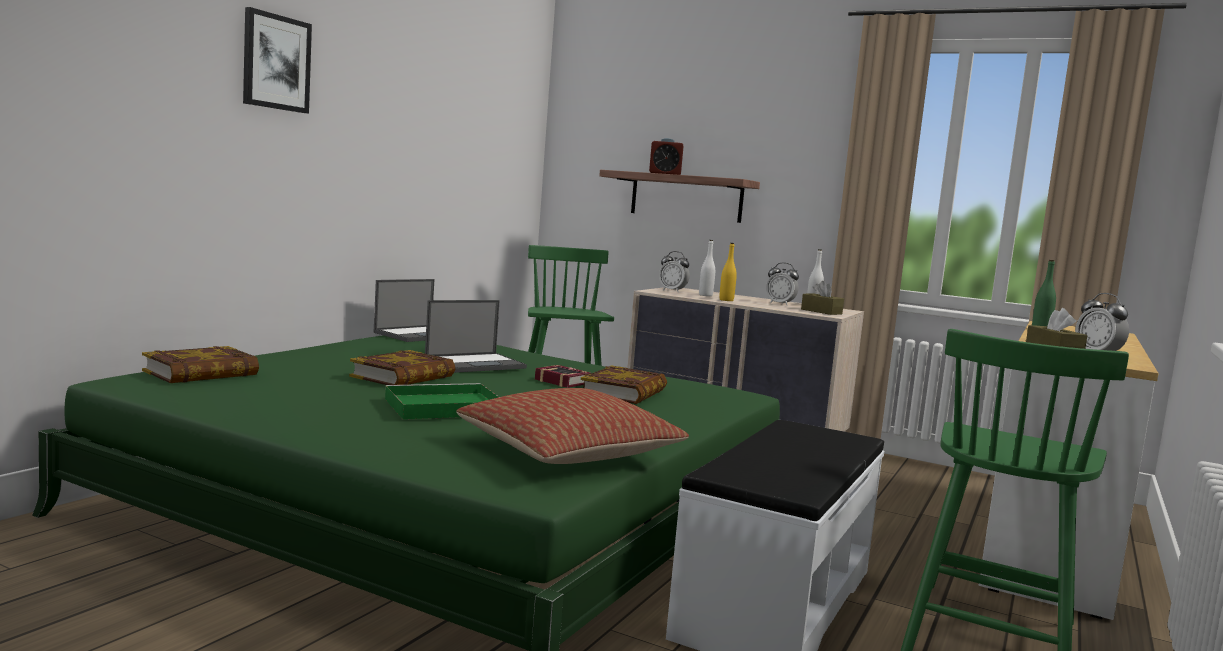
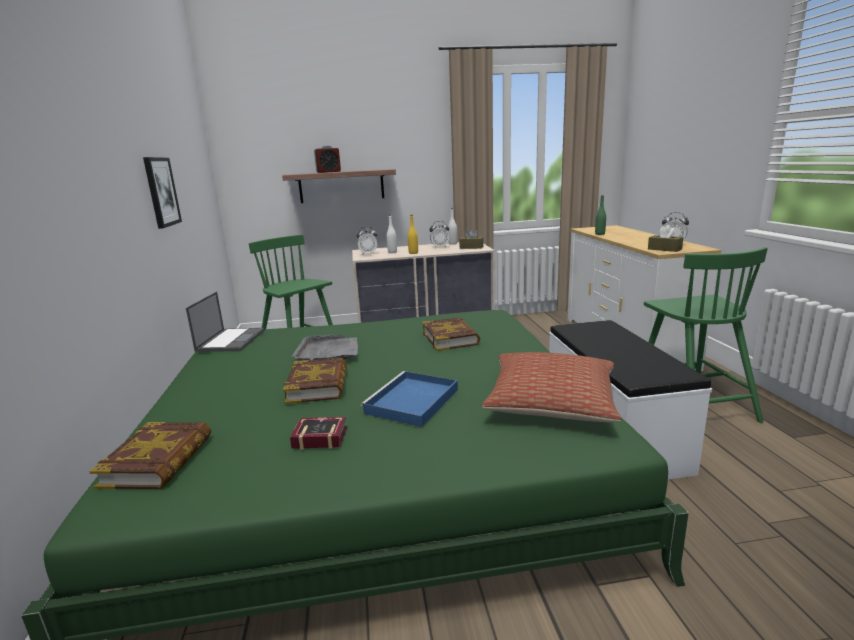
camera: 35 degrees left, 10 degrees up
(276, 62) = (60, 118): picture -> picture (161, 192)
(441, 407) = (411, 402): green tray -> blue tray
(476, 364) = (328, 351): laptop -> grey tray
(561, 381) = (402, 344): book -> book (318, 437)

